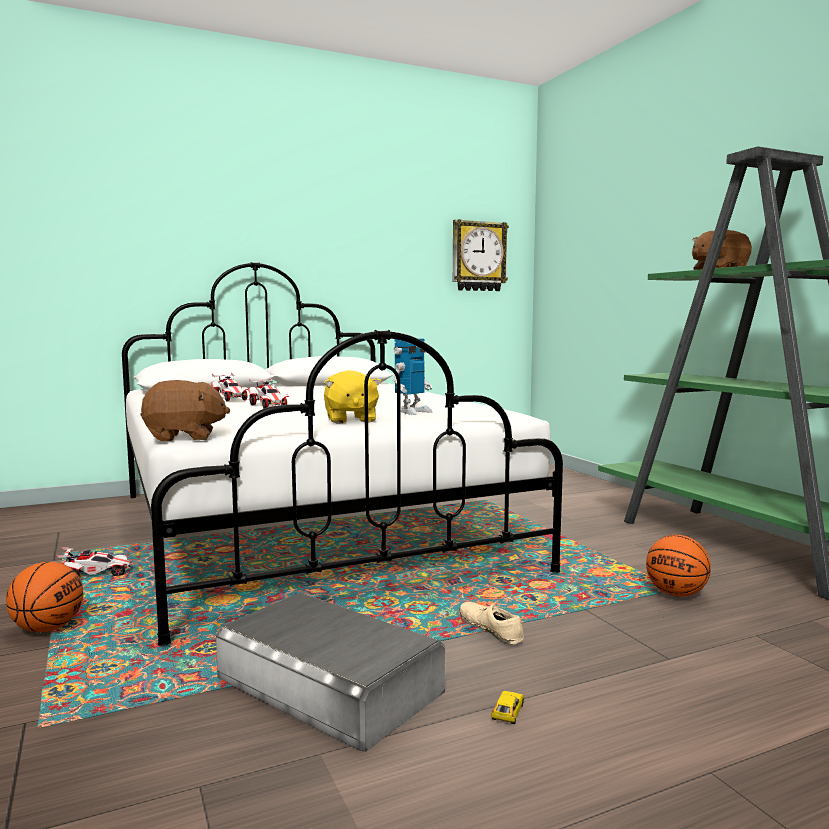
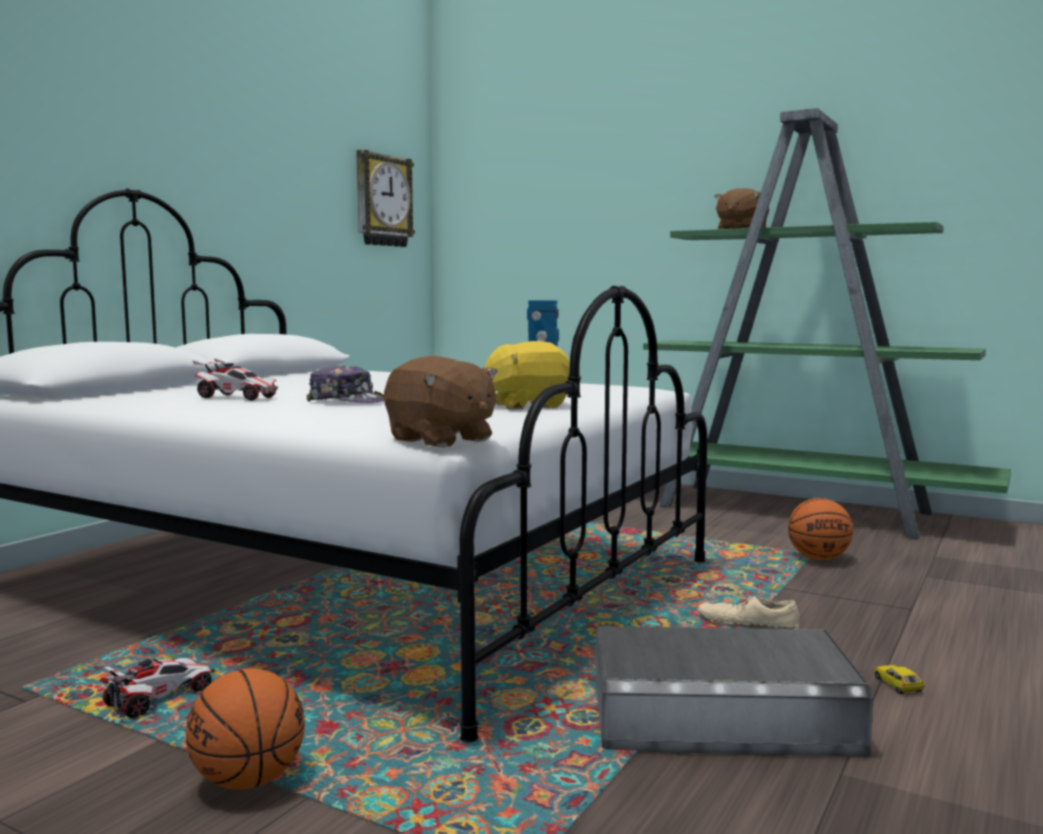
camera: 35 degrees left, 0 degrees up
(184, 437) = (441, 440): brown plush toy -> brown plush toy turned 90 degrees clockwise
(269, 406) = (347, 401): toy car -> cap
(350, 420) = (527, 405): yellow plush toy -> yellow plush toy turned 120 degrees clockwise

